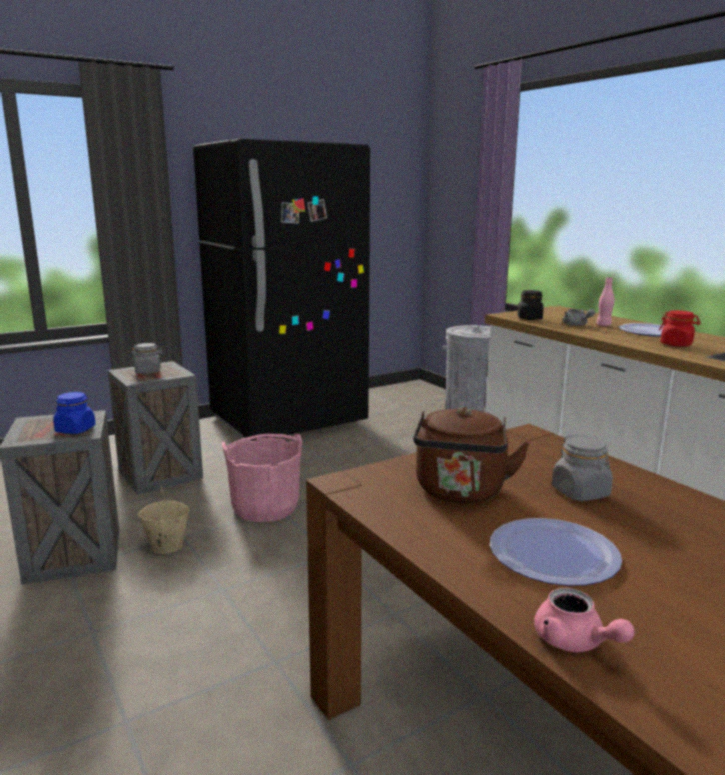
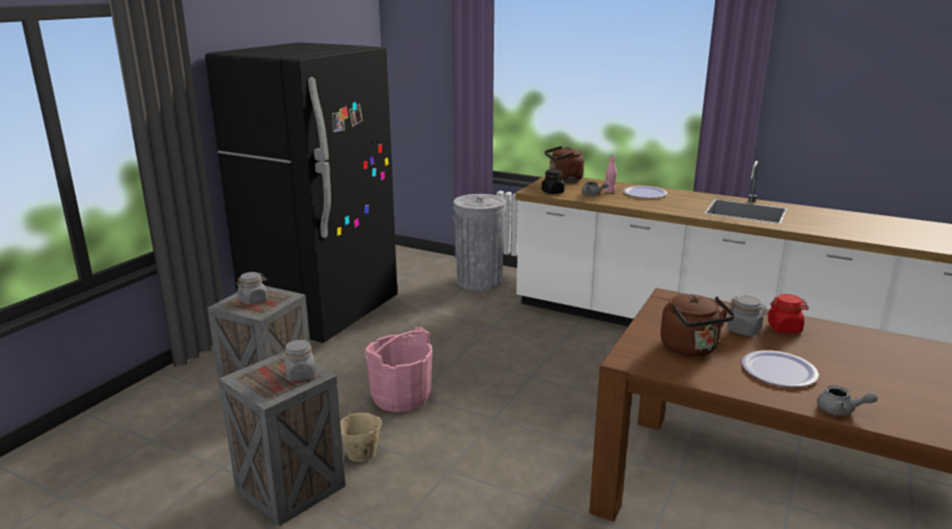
camera: 30 degrees left, 5 degrees up
(75, 430) = (300, 374): blue jar -> grey jar
(563, 311) = (563, 180): none -> brown kettle
(575, 642) = (840, 410): pink teapot -> grey teapot
(676, 344) = (675, 204): red jar -> red jar (784, 328)

